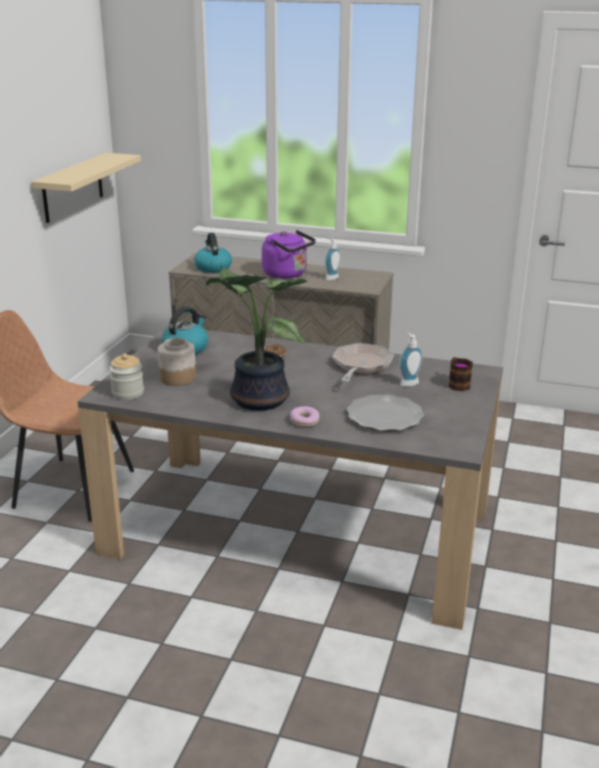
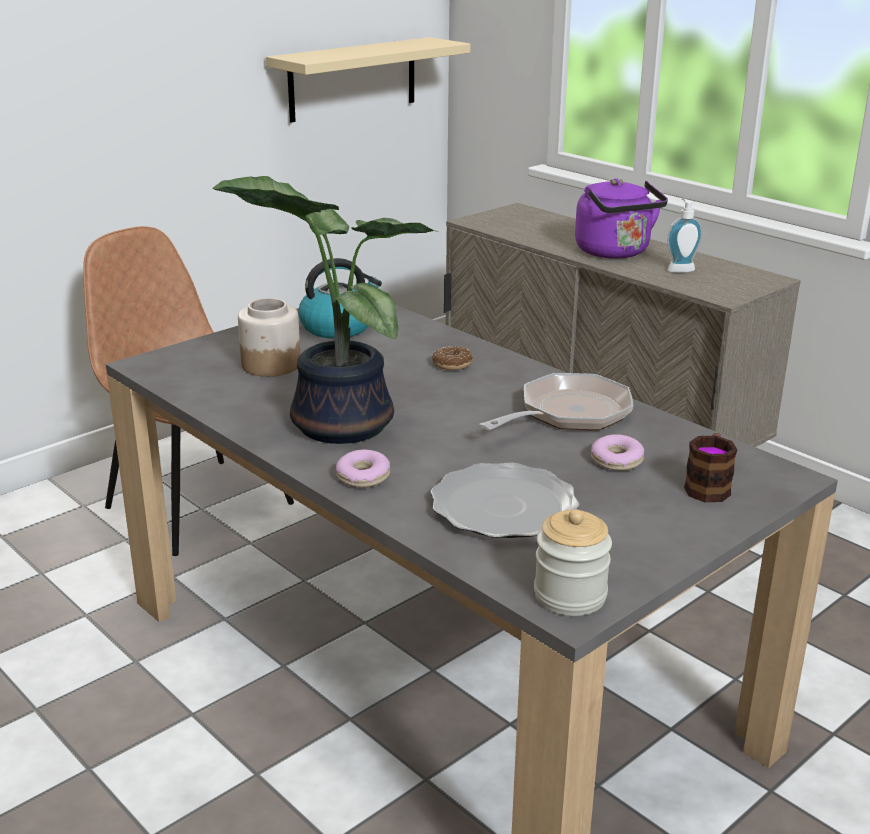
camera: 30 degrees right, 0 degrees up
(128, 393) = (179, 369): jar -> jar (570, 596)
(213, 268) = (514, 226): kettle -> none
(407, 383) = (616, 461): soap dispenser -> donut

